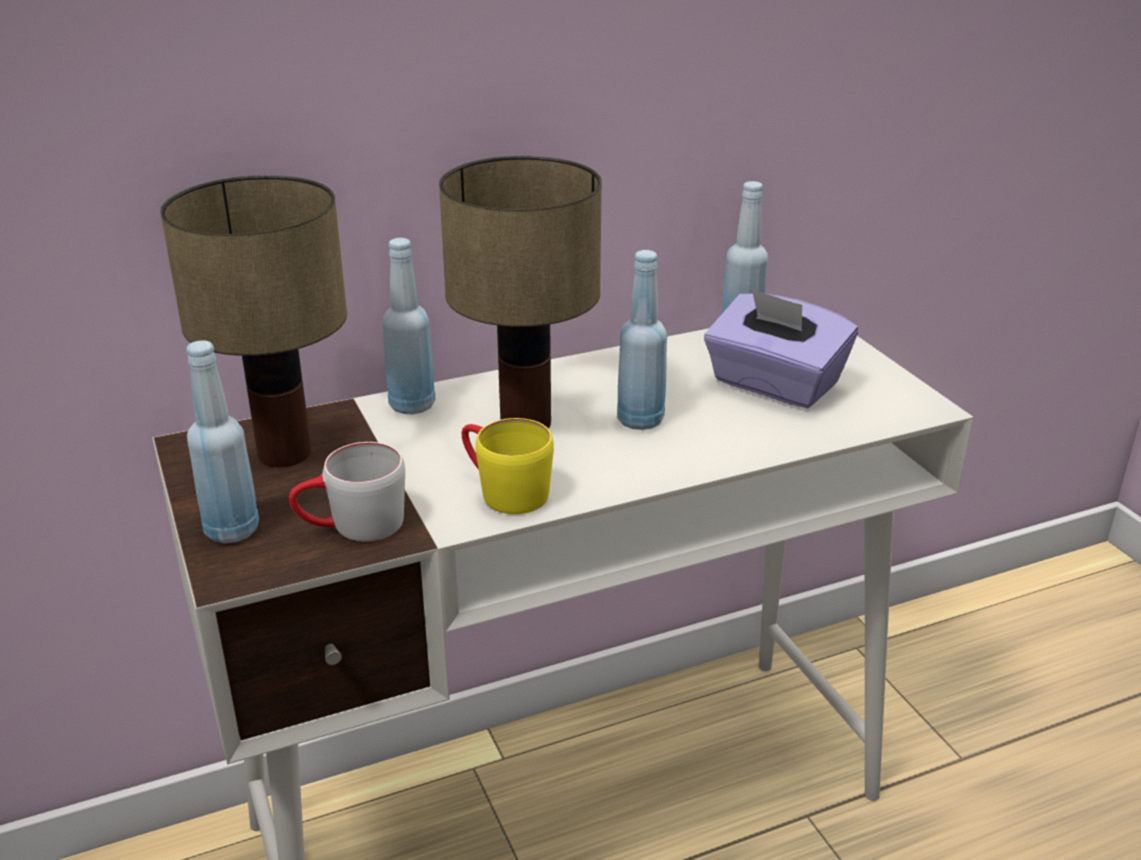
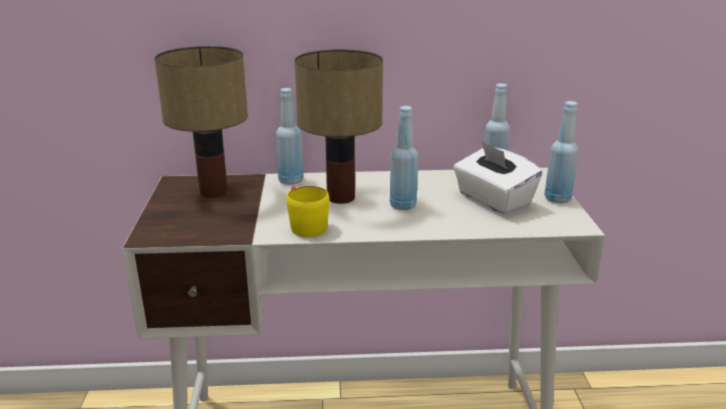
camera: 20 degrees right, 5 degrees down
(232, 530) = (163, 219): blue bottle -> blue bottle (557, 199)
(352, 527) = (218, 228): grey mug -> none
(774, 385) = (493, 200): purple tissue box -> white tissue box

